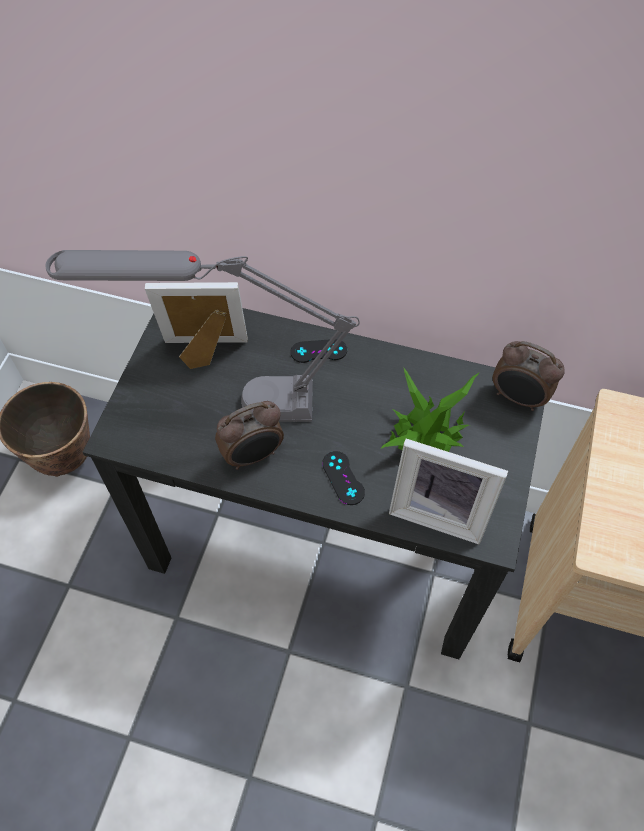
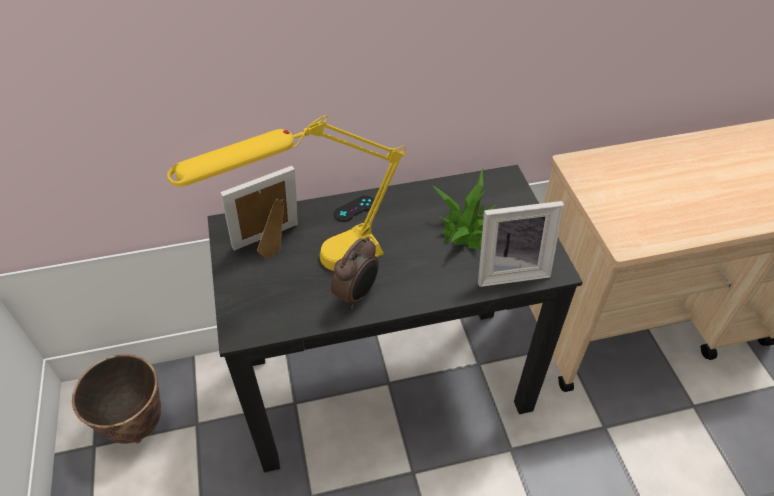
camera: 30 degrees left, 10 degrees down
(229, 400) = (312, 267): grey table lamp -> yellow table lamp
(343, 478) = (432, 279): black game controller -> none
(518, 398) = (507, 182): alarm clock -> none

